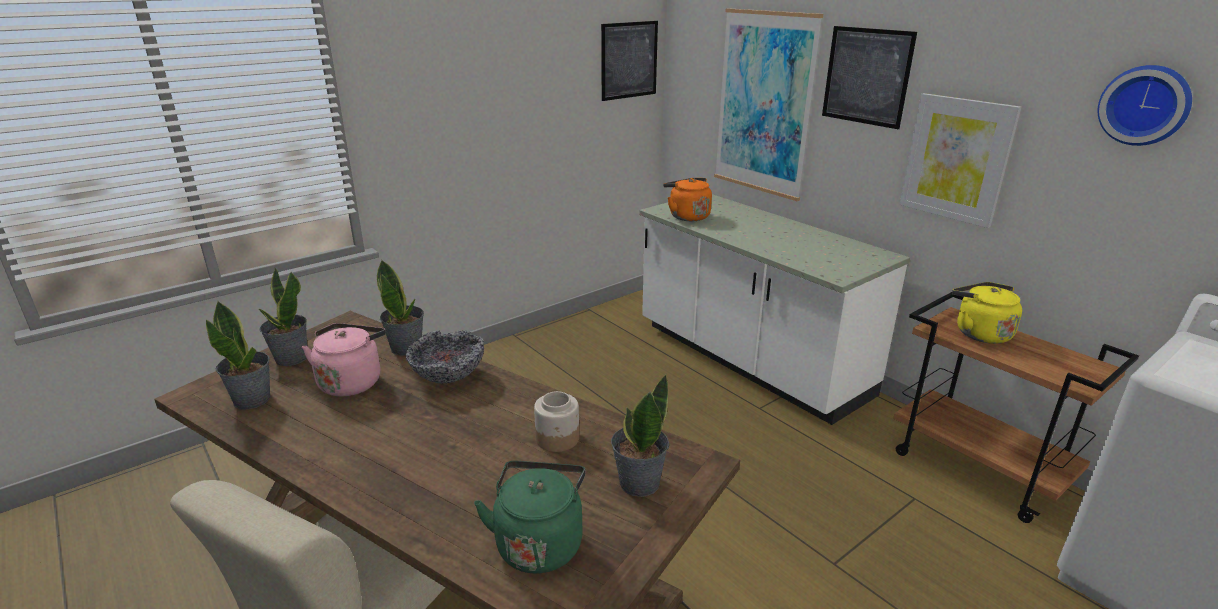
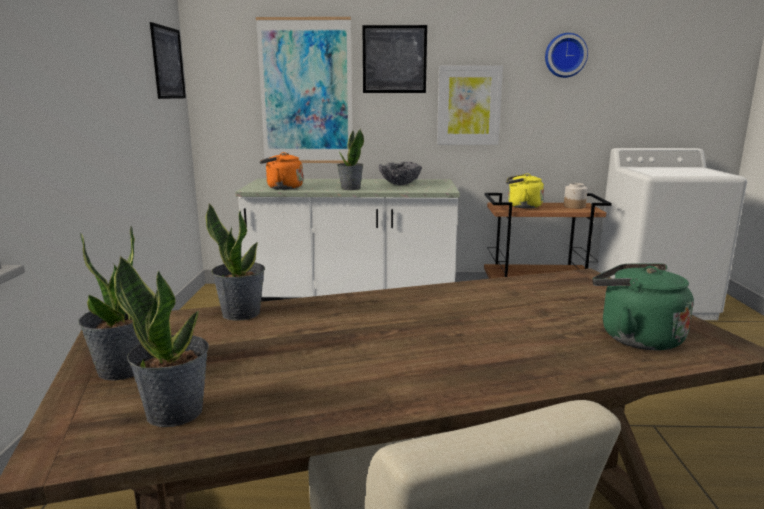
camera: 50 degrees left, 10 degrees down
(351, 381) = (255, 349): pink kettle -> none
(448, 377) = (335, 310): bowl -> bowl (400, 184)
(558, 439) = (501, 300): jar -> jar (574, 206)
(638, 482) = (589, 294): potted plant -> potted plant (350, 188)

